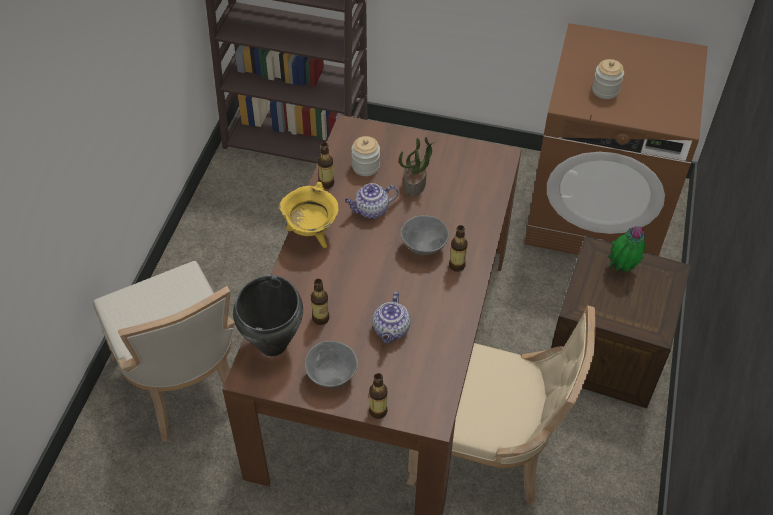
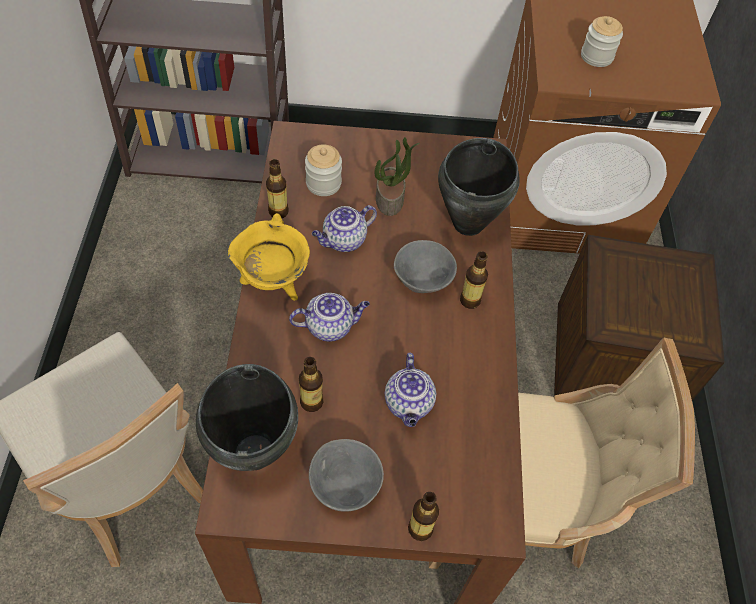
camera: 15 degrees left, 5 degrees up
(346, 269) = (330, 326): none -> teapot
(472, 209) = (469, 223): none -> black cooking pot
(621, 269) = (640, 271): potted plant -> none

